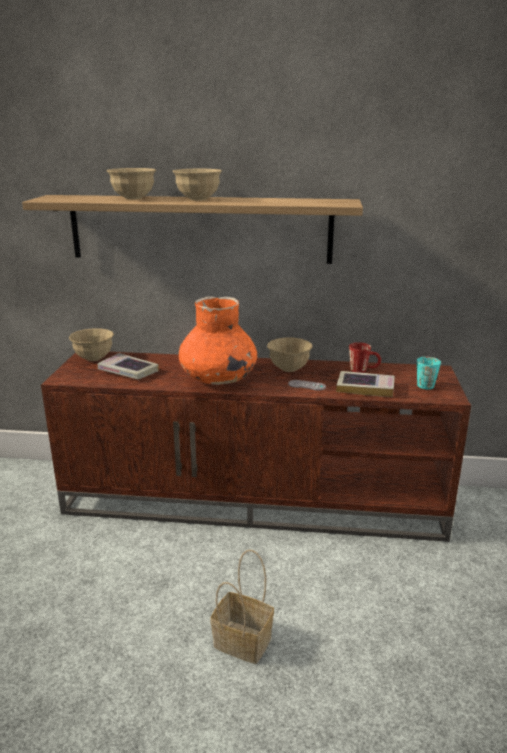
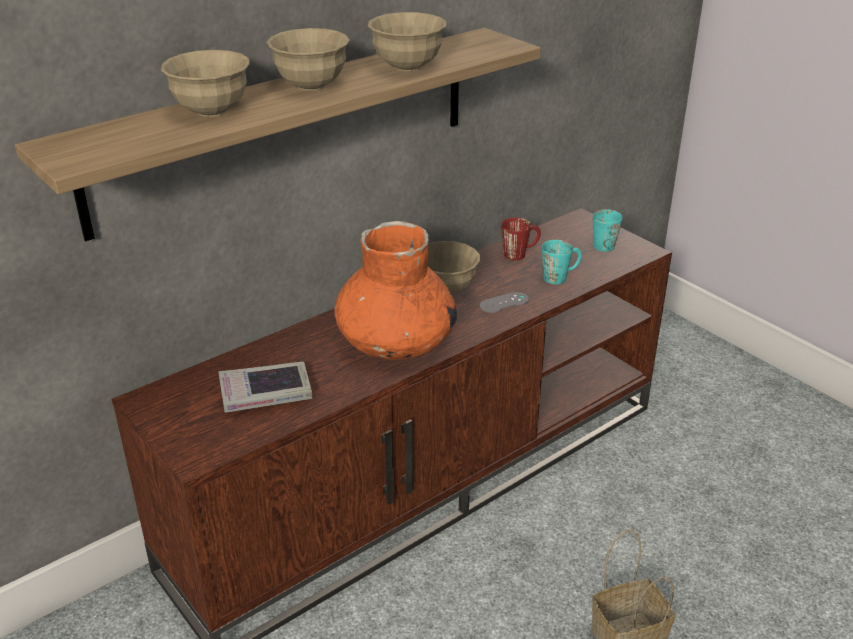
camera: 45 degrees left, 10 degrees up
(94, 358) = (170, 399): beige bowl -> beige bowl (408, 66)
(365, 388) = (561, 276): book -> turquoise mug

